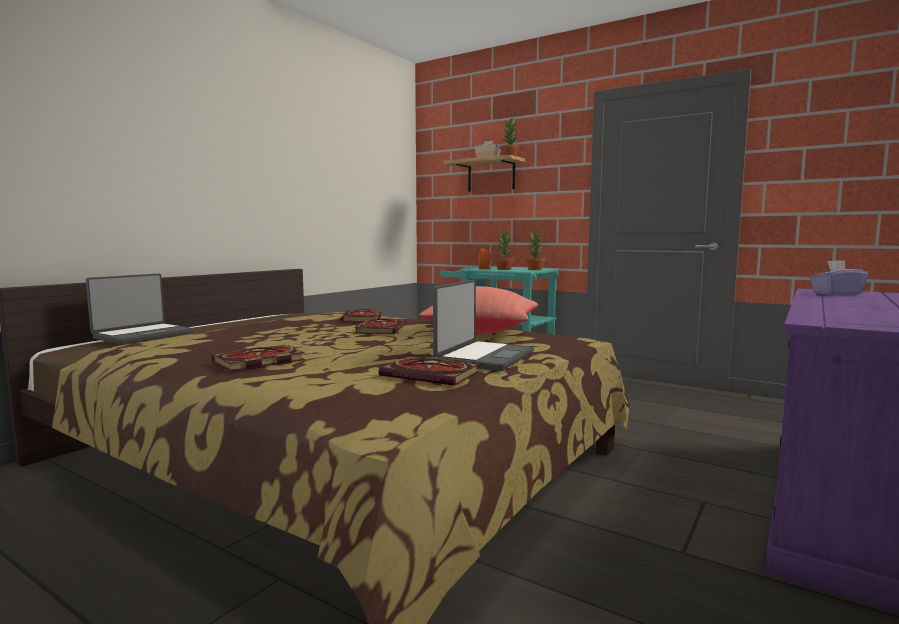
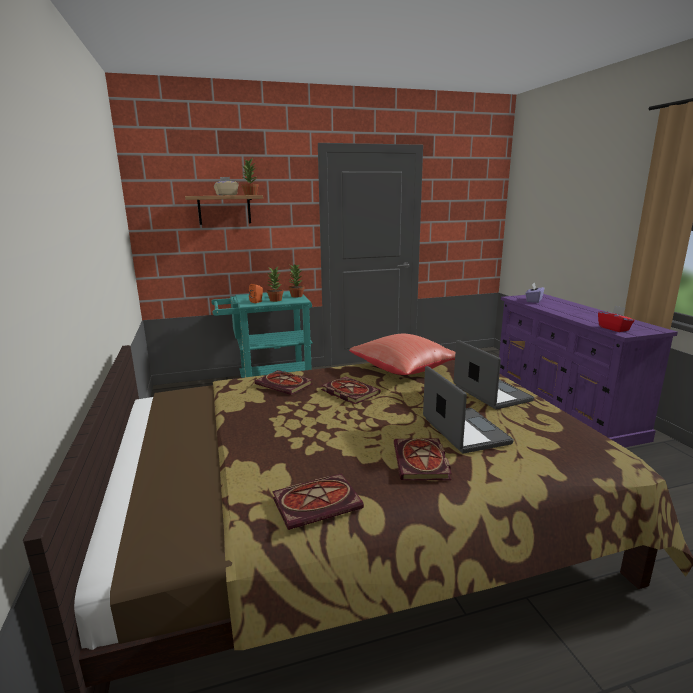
camera: 50 degrees left, 10 degrees up
(143, 335) = (179, 495): laptop -> laptop (463, 431)
(433, 375) = (525, 419): book -> book (318, 502)
(822, 318) = (614, 328): none -> red tissue box

